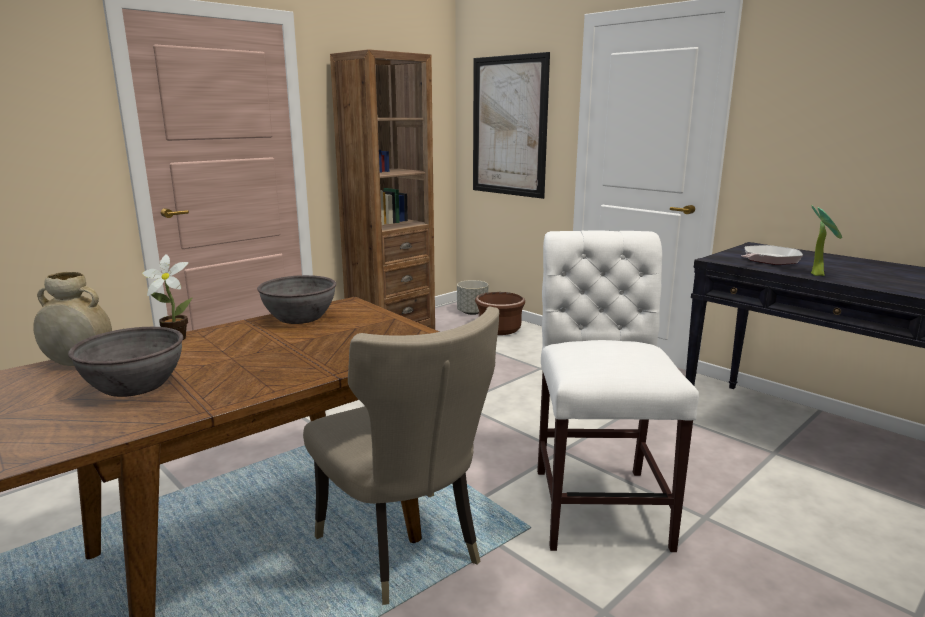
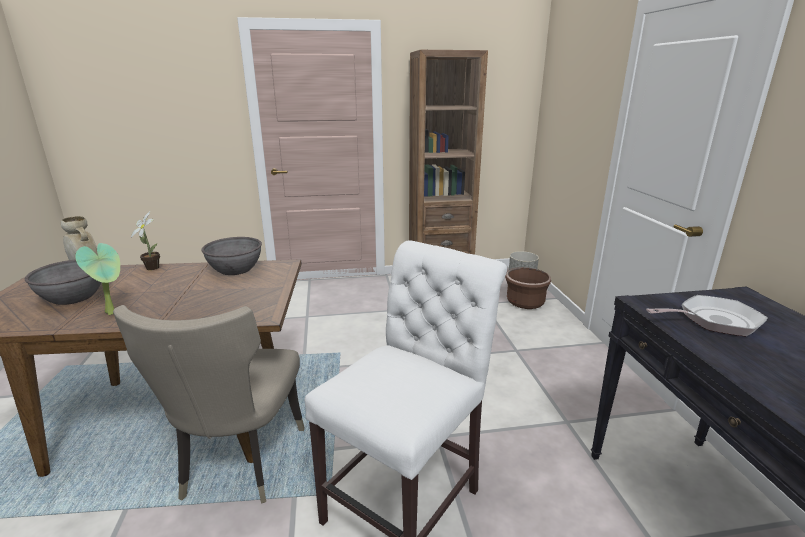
camera: 35 degrees right, 5 degrees up
(508, 126) = (569, 117): picture -> none
(818, 274) = (740, 363): potted plant -> potted plant (113, 312)

